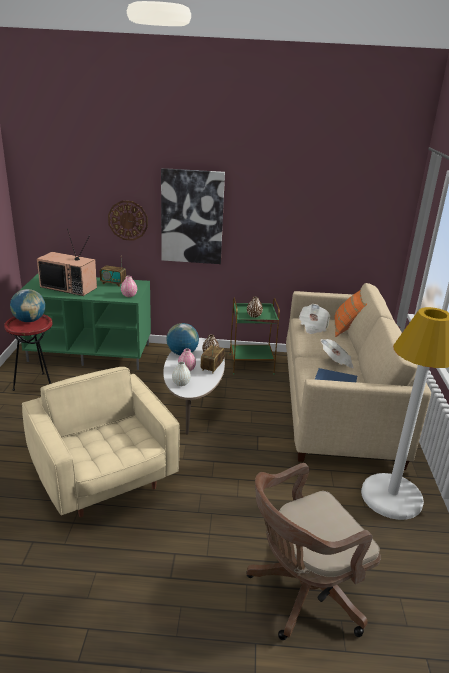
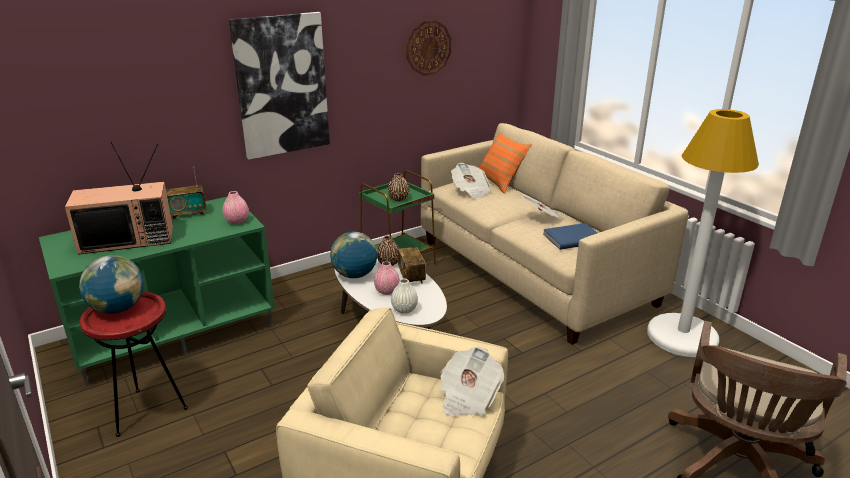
camera: 35 degrees left, 0 degrees up
(128, 220) = (186, 110): wall clock -> wall clock (428, 48)
(140, 442) = (468, 397): none -> newspaper

